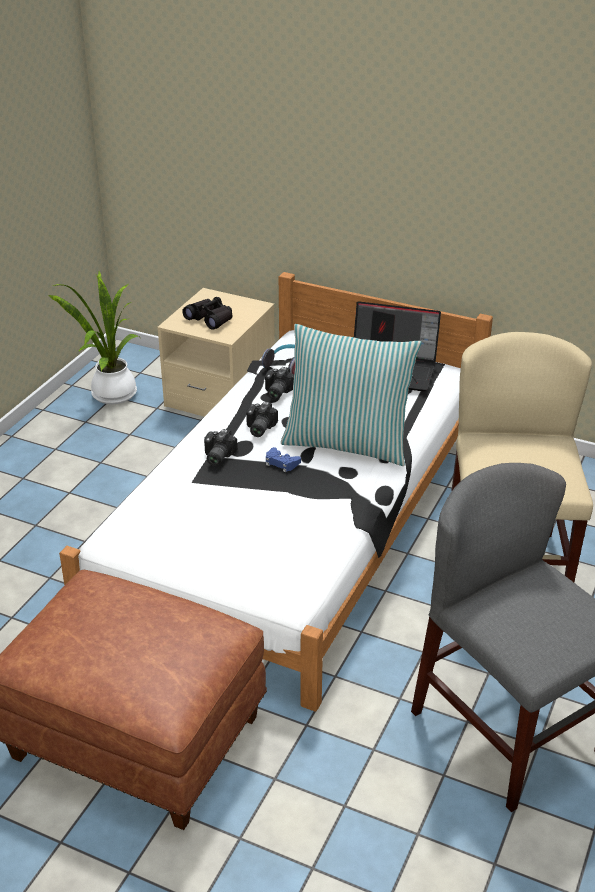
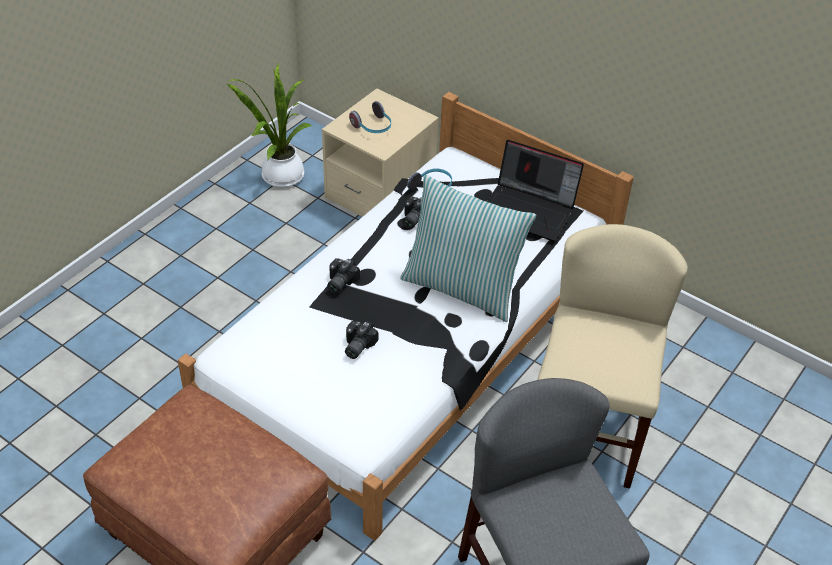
camera: 10 degrees right, 10 degrees up
(210, 319) = (373, 127): black binoculars -> headphones
(258, 428) = (385, 257): camera -> camera (356, 346)
(281, 463) = (395, 299): blue game controller -> none

